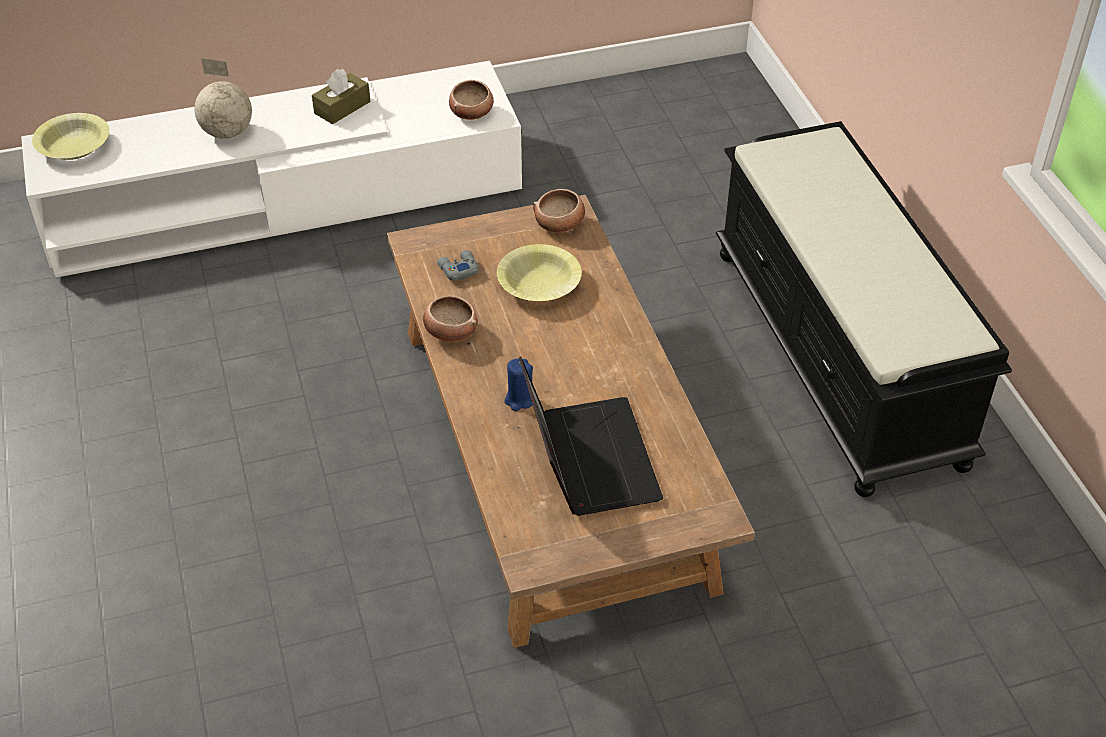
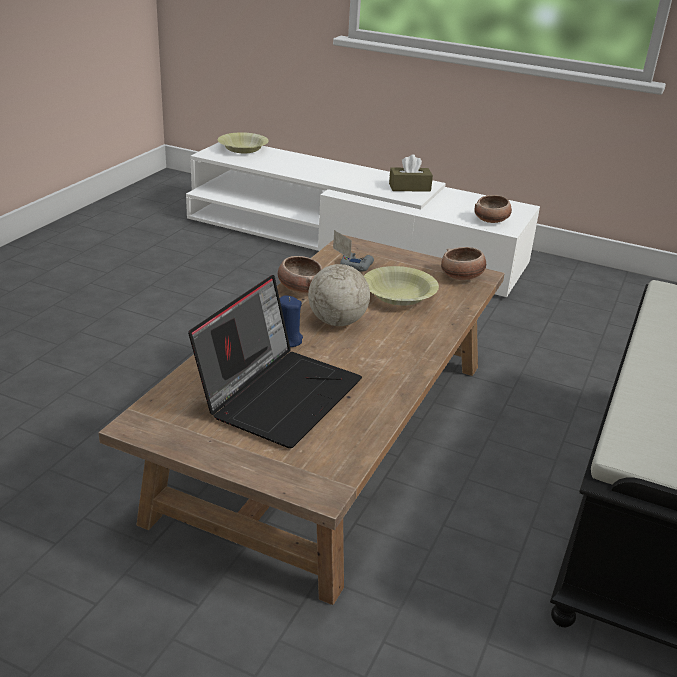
camera: 40 degrees right, 15 degrees down
(227, 132) = (328, 172): globe -> globe (337, 321)

